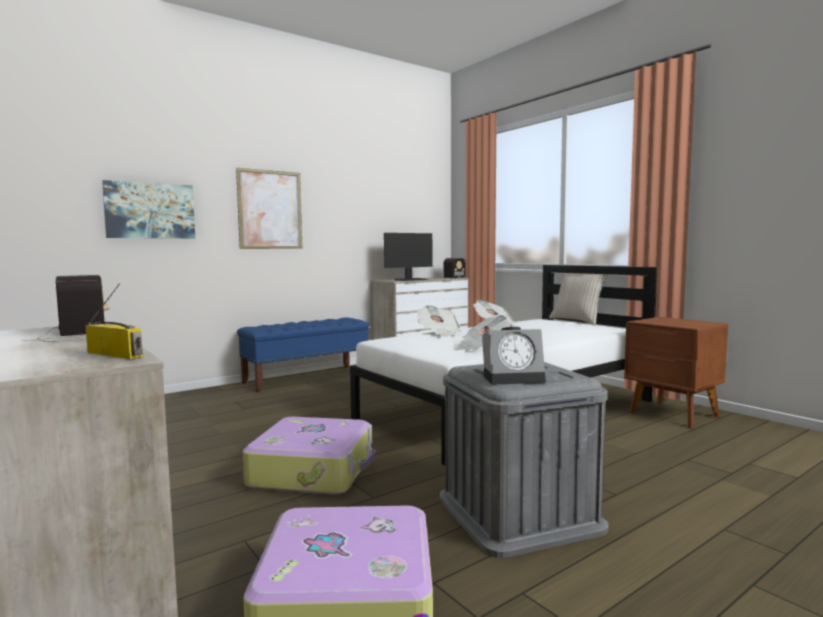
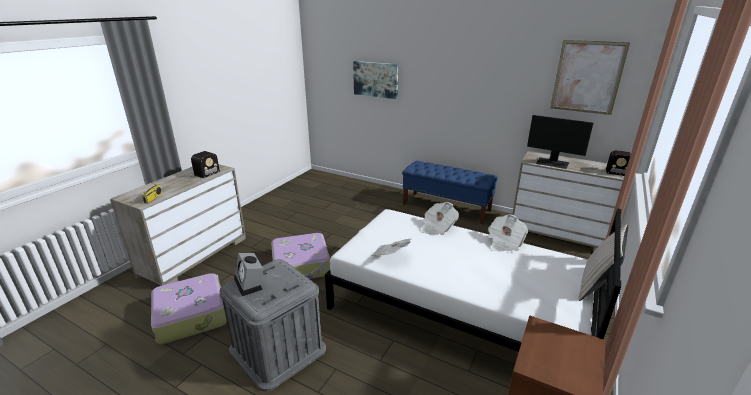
camera: 65 degrees right, 20 degrees up
(270, 210) = (448, 82): picture -> picture (587, 77)

